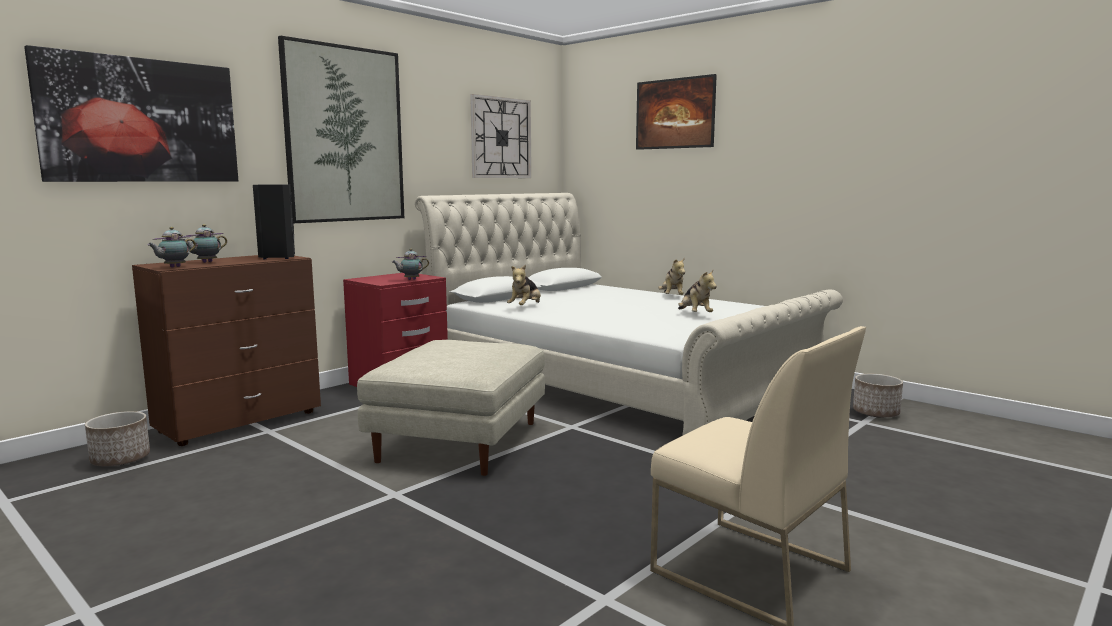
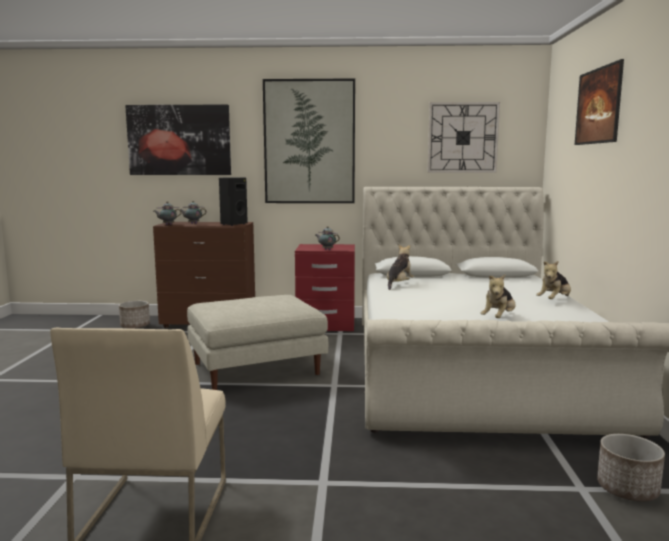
camera: 50 degrees right, 0 degrees up
(525, 307) = (399, 284): plush toy -> plush toy turned 135 degrees clockwise

